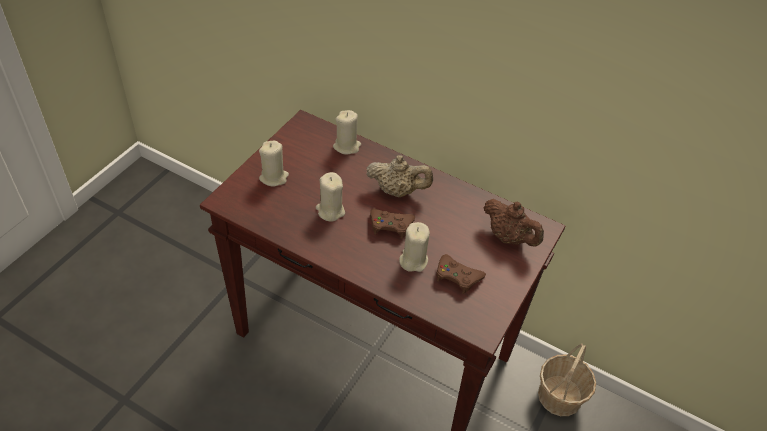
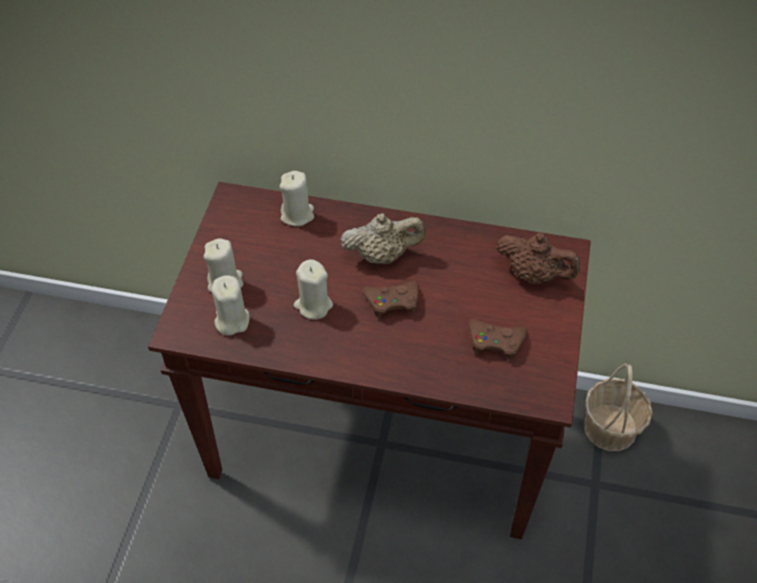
camera: 15 degrees left, 5 degrees up
(413, 260) = (437, 338): beige candle -> beige candle (232, 320)

